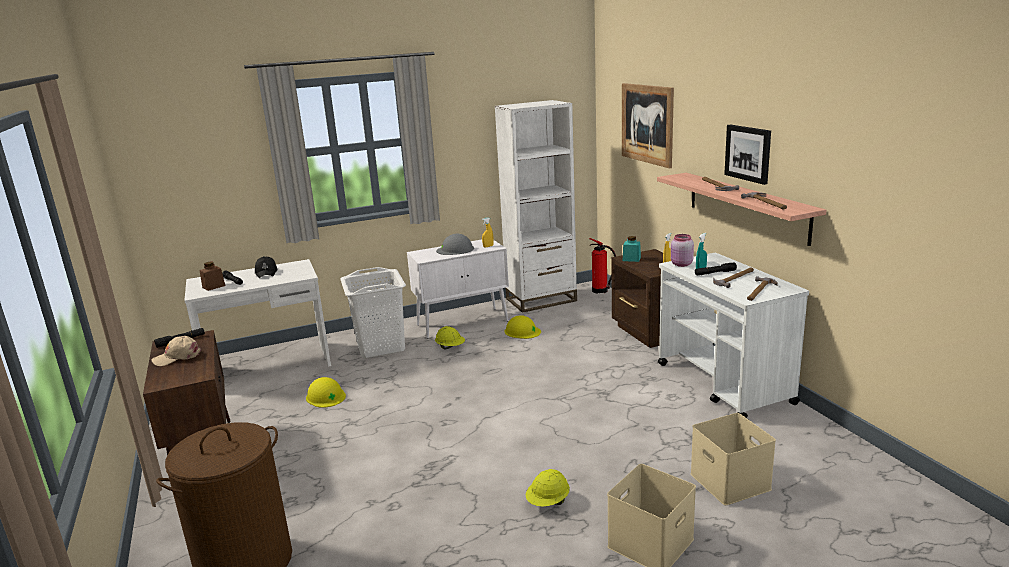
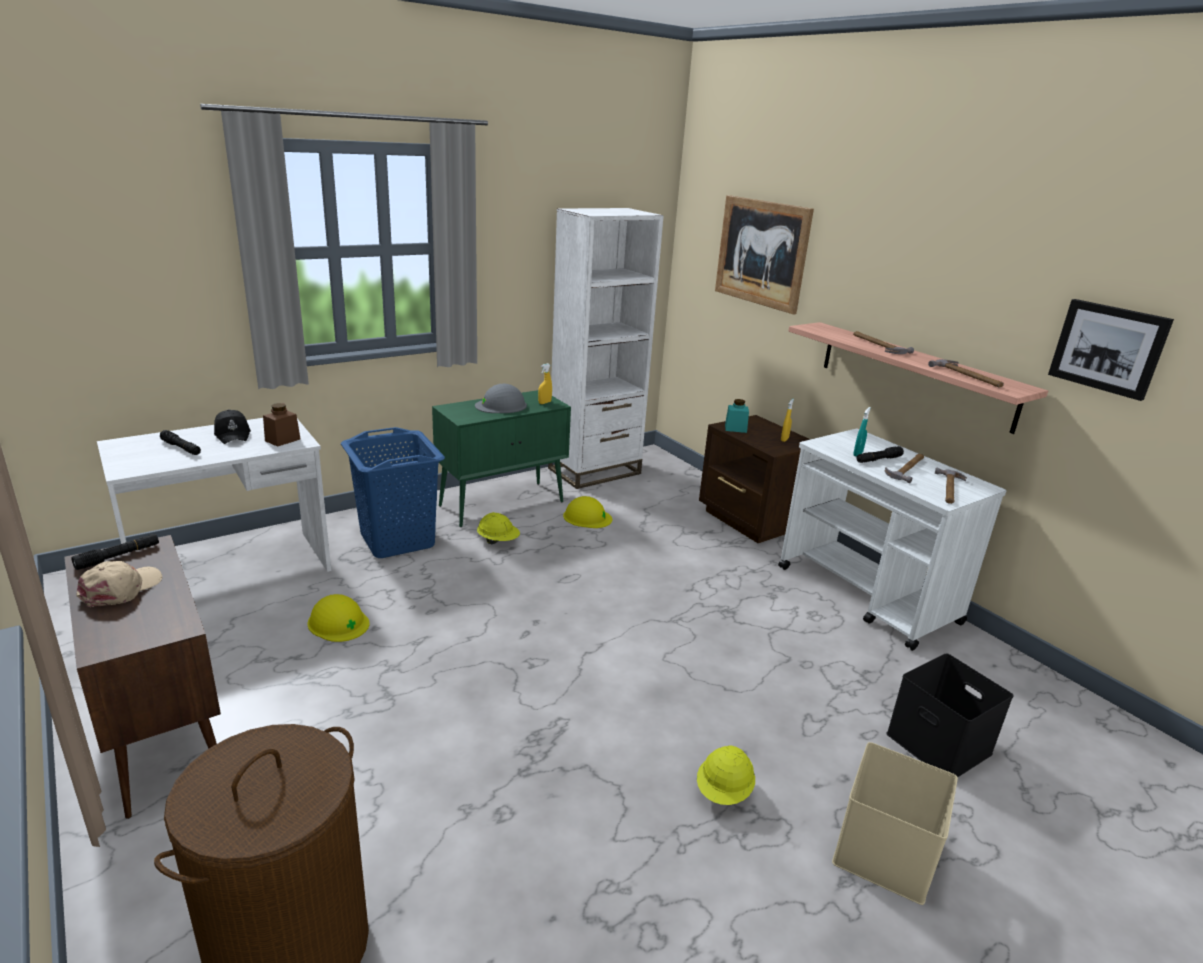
camera: 15 degrees left, 5 degrees up
(177, 357) = (121, 589): beige cap -> beige cap turned 150 degrees clockwise
(213, 286) = (151, 457): brown jar -> brown jar (282, 440)
(381, 347) = (398, 540): white laundry basket -> blue laundry basket
(463, 323) = (503, 503): white cabinet -> green cabinet
(601, 291) = (665, 460): fire extinguisher -> none
(681, 264) = (828, 445): pink jar -> none
(732, 482) = (941, 744): beige storage box -> black storage box
(748, 153) = (928, 306): picture -> picture (1108, 348)

